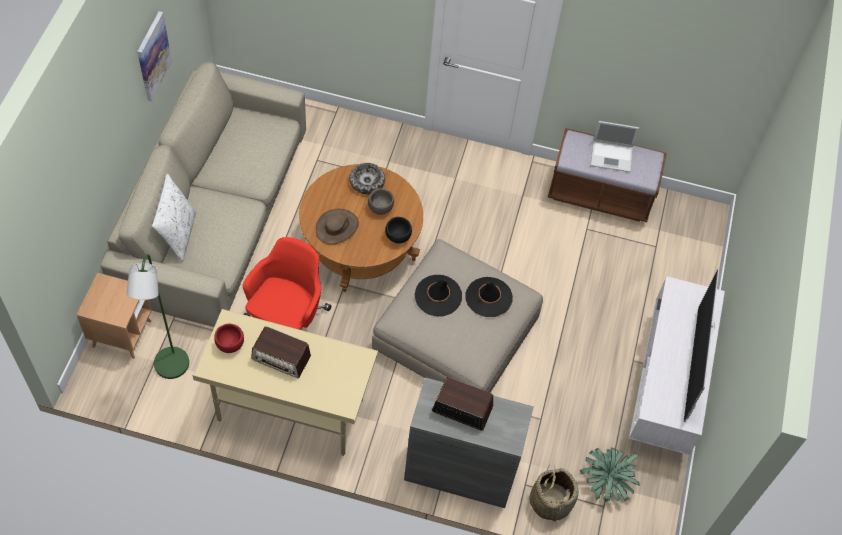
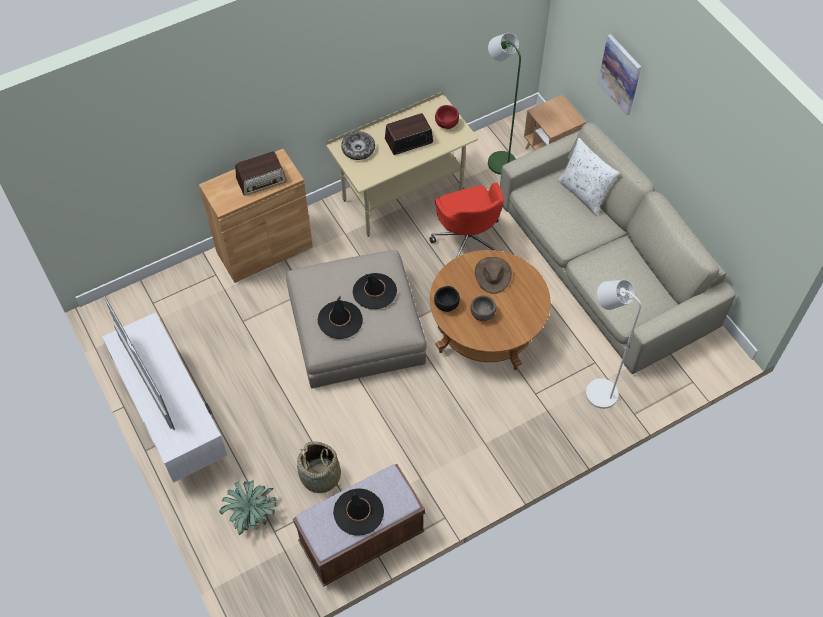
camera: 140 degrees right, 0 degrees up
(153, 56) = (711, 173): picture -> picture (620, 74)
(340, 144) = (596, 390): none -> white floor lamp
(367, 182) = (515, 324): bowl -> bowl (358, 149)
(460, 470) = (264, 249): grey cabinet -> brown cabinet
(550, 501) = (190, 278): basket -> basket (320, 476)
(607, 482) = (163, 319): potted plant -> potted plant (250, 513)
(612, 156) = (358, 512): laptop -> black hat

